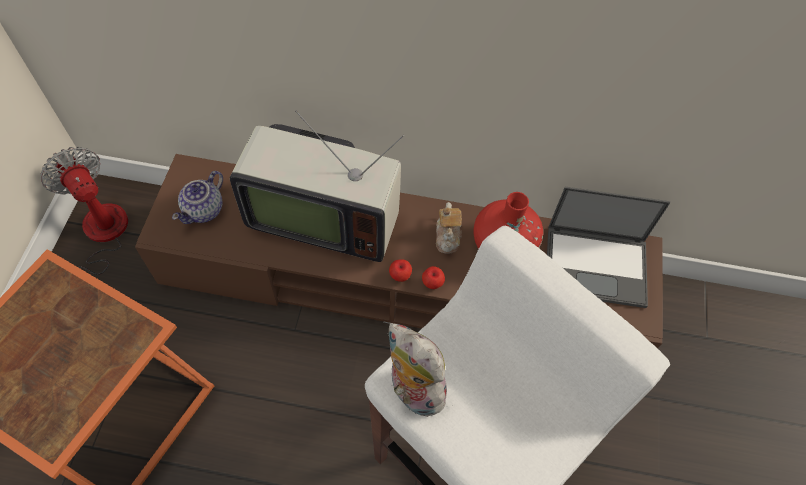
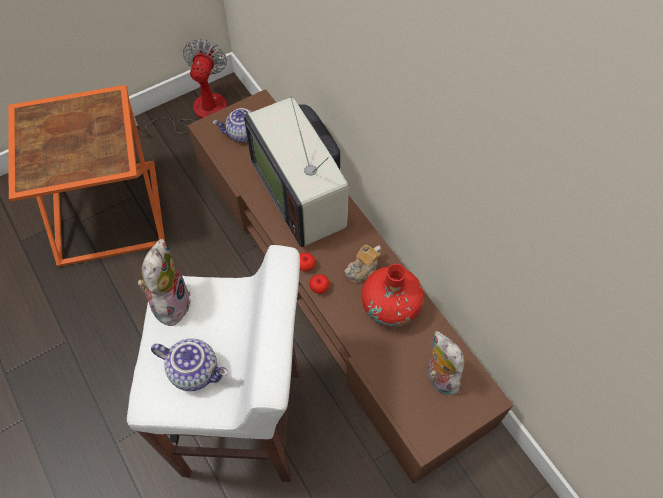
camera: 50 degrees right, 0 degrees up
(513, 423) = (195, 370): none -> teapot
(597, 265) = (439, 377): laptop -> plush toy

